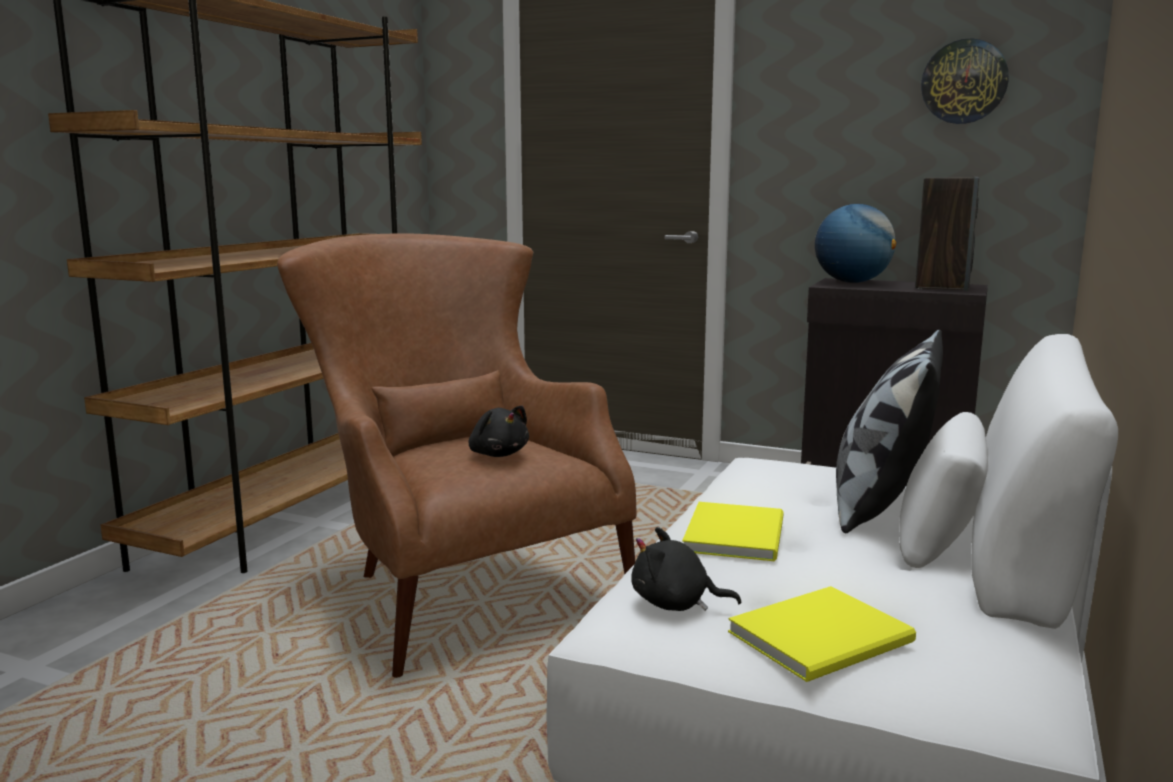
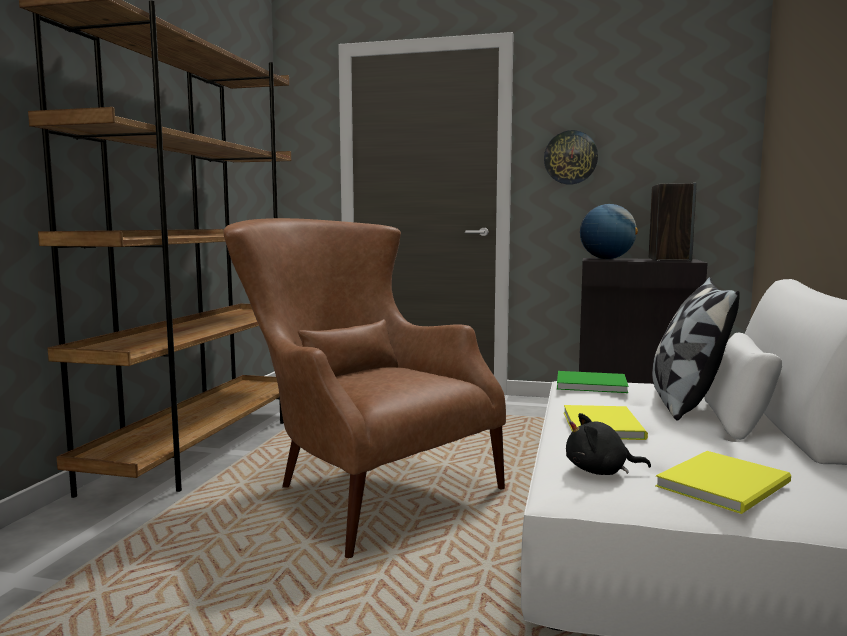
camera: 10 degrees left, 5 degrees down
(498, 454) = (403, 378): black plush toy -> none
(770, 467) = (589, 384): none -> green book
(964, 82) = (673, 122): wall clock -> wall clock (570, 157)

